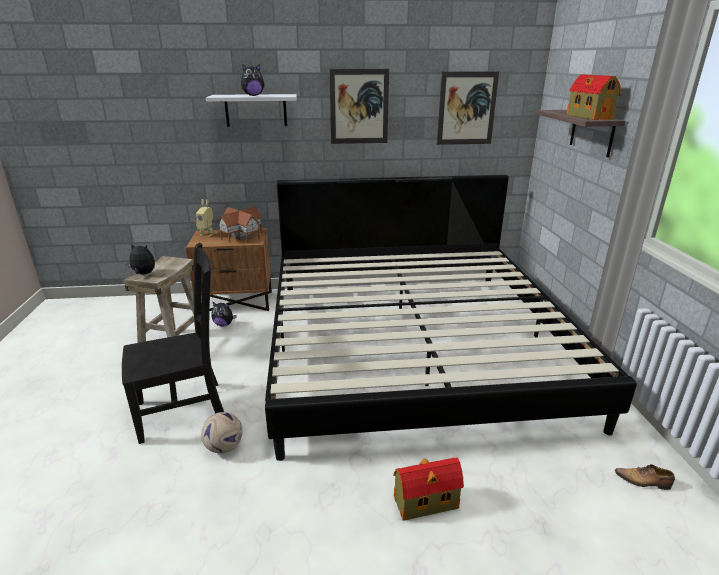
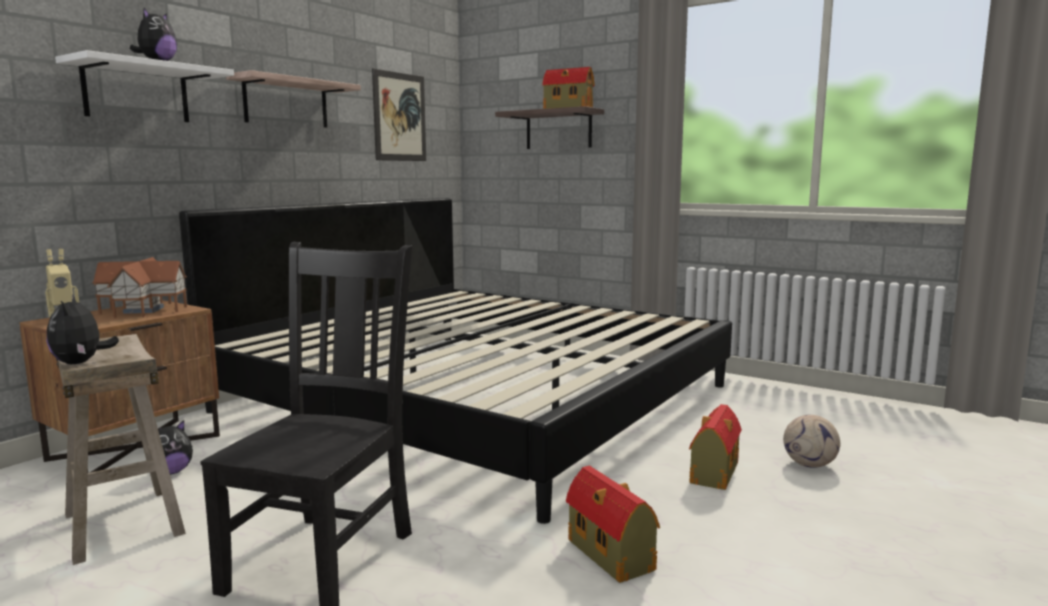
camera: 50 degrees left, 15 degrees down
(143, 274) = (81, 363): plush toy -> plush toy turned 75 degrees counterclockwise
(224, 447) = (465, 550): football -> football (810, 465)
(261, 506) = (611, 556): none -> toy house
(359, 107) = (286, 103): picture -> shelf
(644, 481) = (782, 398): shoe -> none

